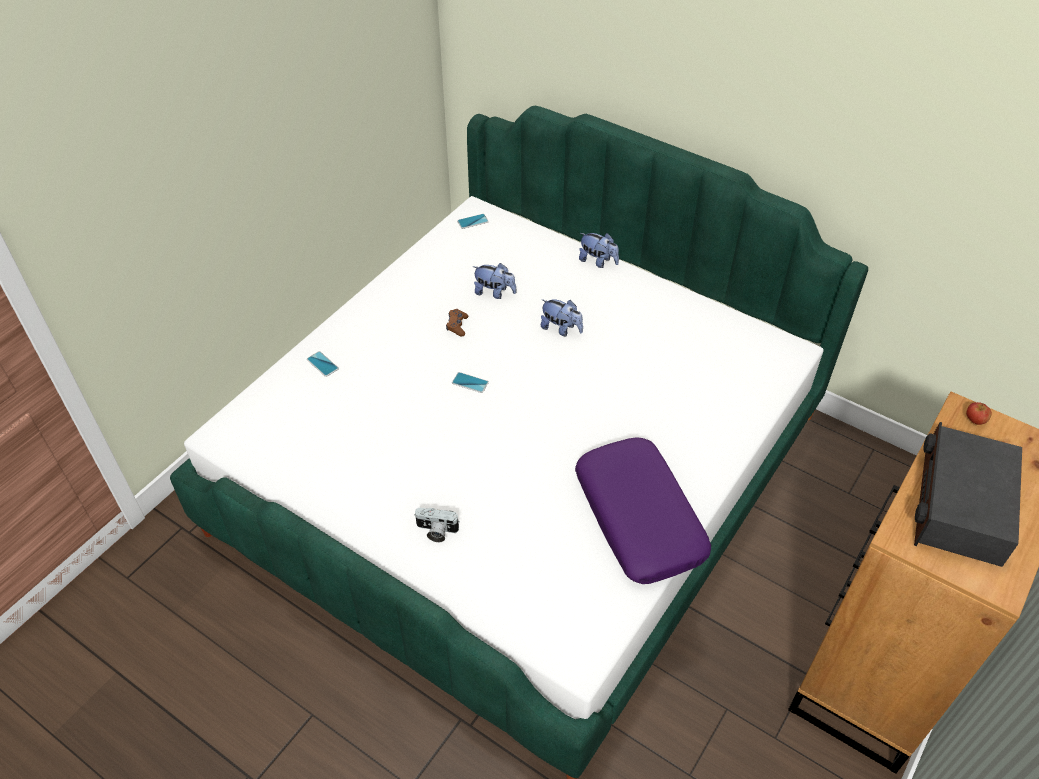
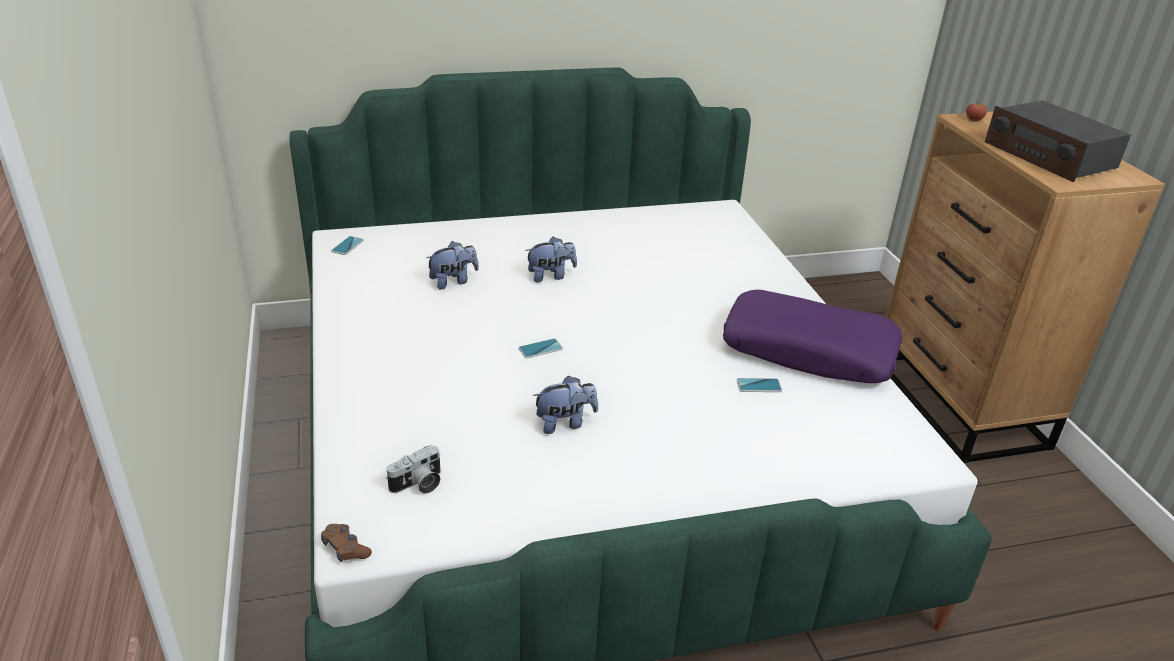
camera: 50 degrees left, 15 degrees down
(322, 364) = (373, 417): phone -> phone (759, 386)
(436, 531) = (696, 462): camera -> camera (418, 484)
(457, 326) = (459, 319): brown game controller -> brown game controller (345, 548)
(598, 261) = (504, 223): plush toy -> plush toy (565, 423)

